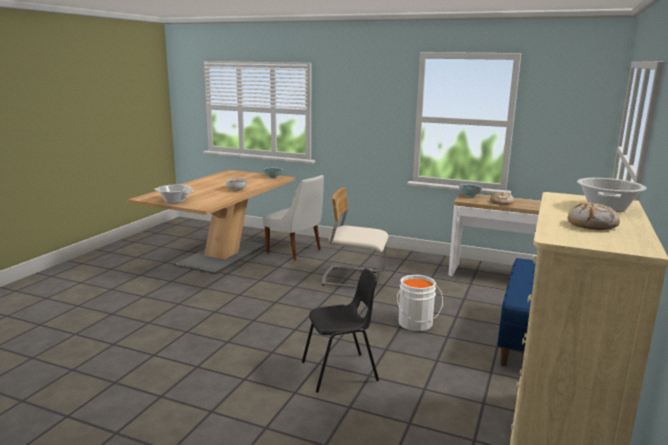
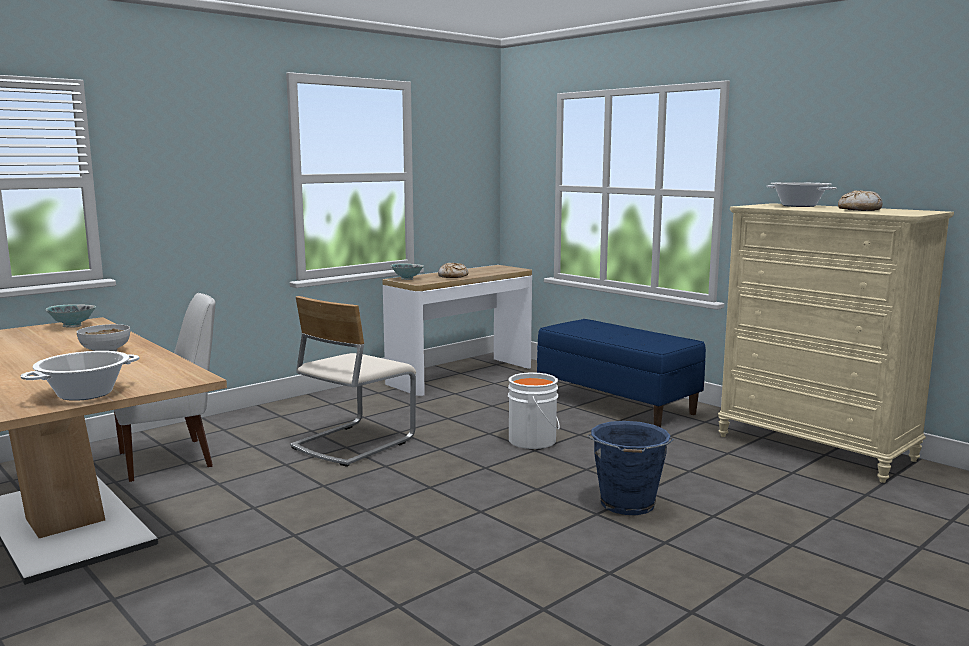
camera: 65 degrees left, 5 degrees down
(340, 372) = (627, 505): black chair -> blue bucket

